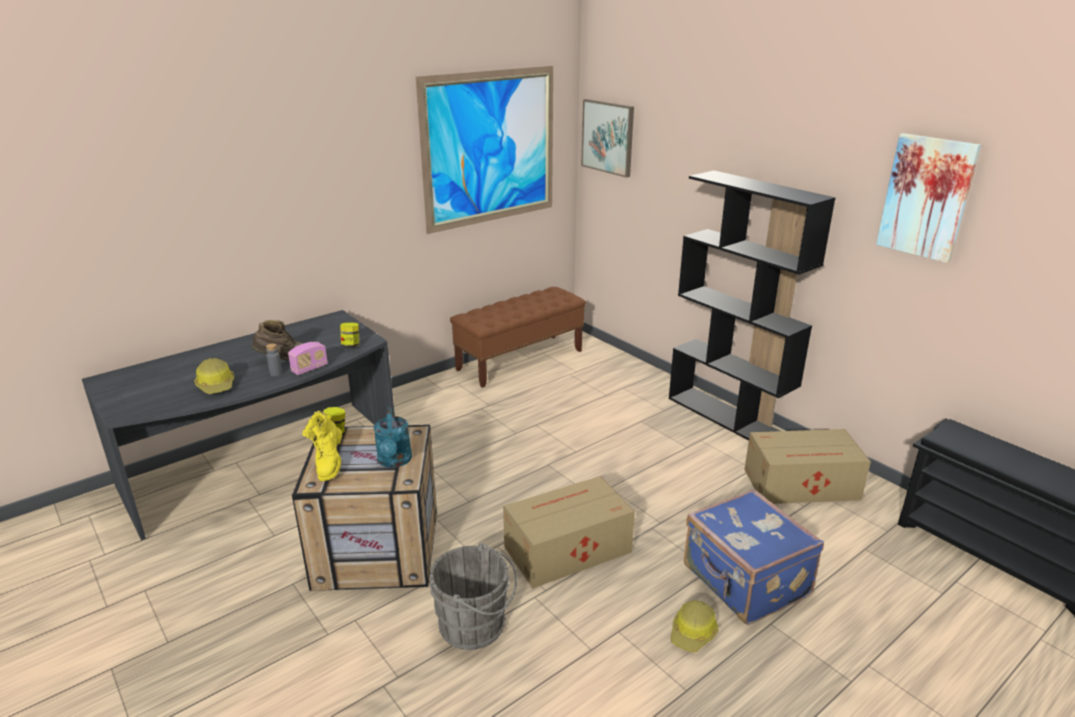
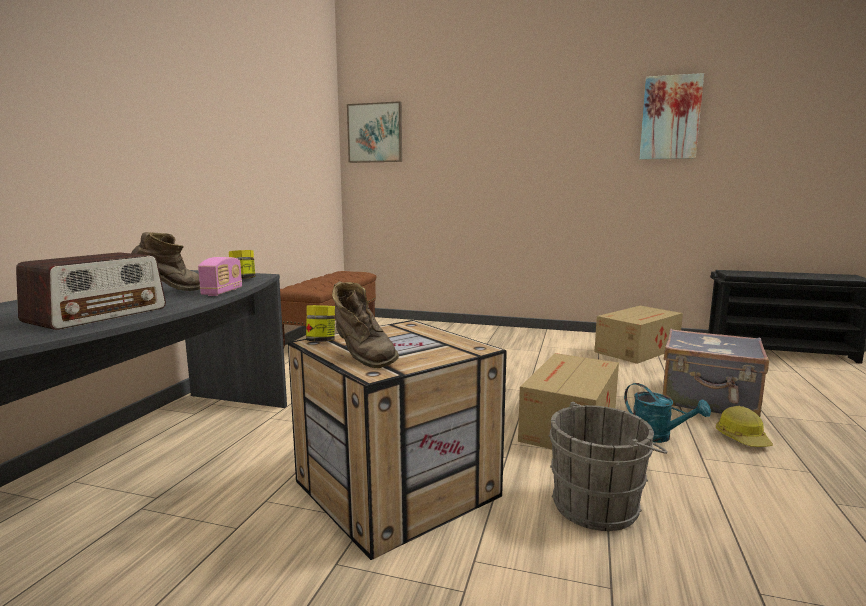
camera: 35 degrees left, 15 degrees down
(216, 385) = (98, 315): hard hat -> radio
(276, 373) = (180, 299): grey bottle -> none
(329, 464) = (362, 358): yellow boot -> brown boot
(394, 461) = (433, 341): turquoise watering can -> turquoise watering can (658, 437)
(490, 148) = (290, 126): picture -> none
(728, 417) = (537, 333): black bookcase -> none
(744, 582) = (708, 401): blue suitcase -> grey suitcase

